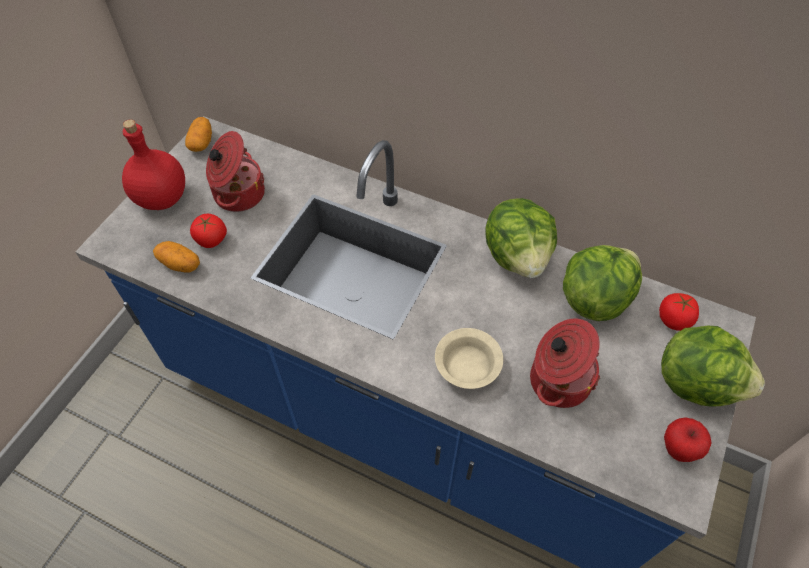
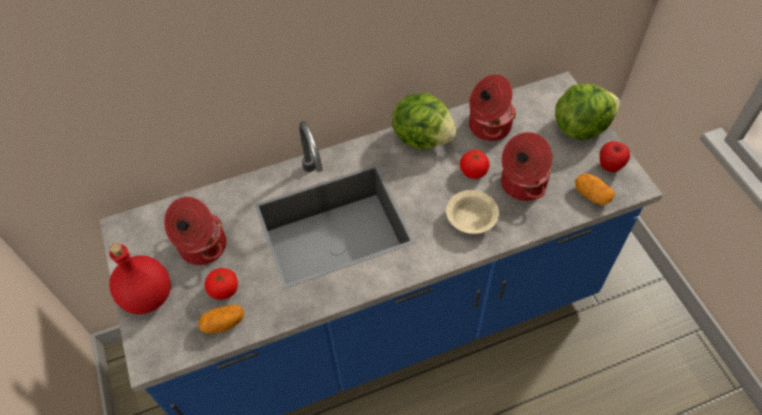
camera: 45 degrees left, 0 degrees up
(201, 142) = (125, 237): potato -> potato (591, 195)
(594, 298) = (488, 126): lettuce -> cooking pot
(674, 319) = (536, 104): tomato -> tomato (473, 171)

